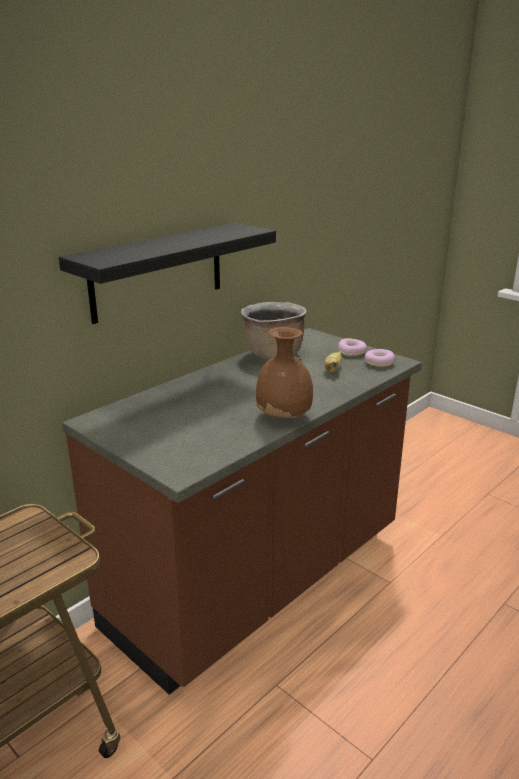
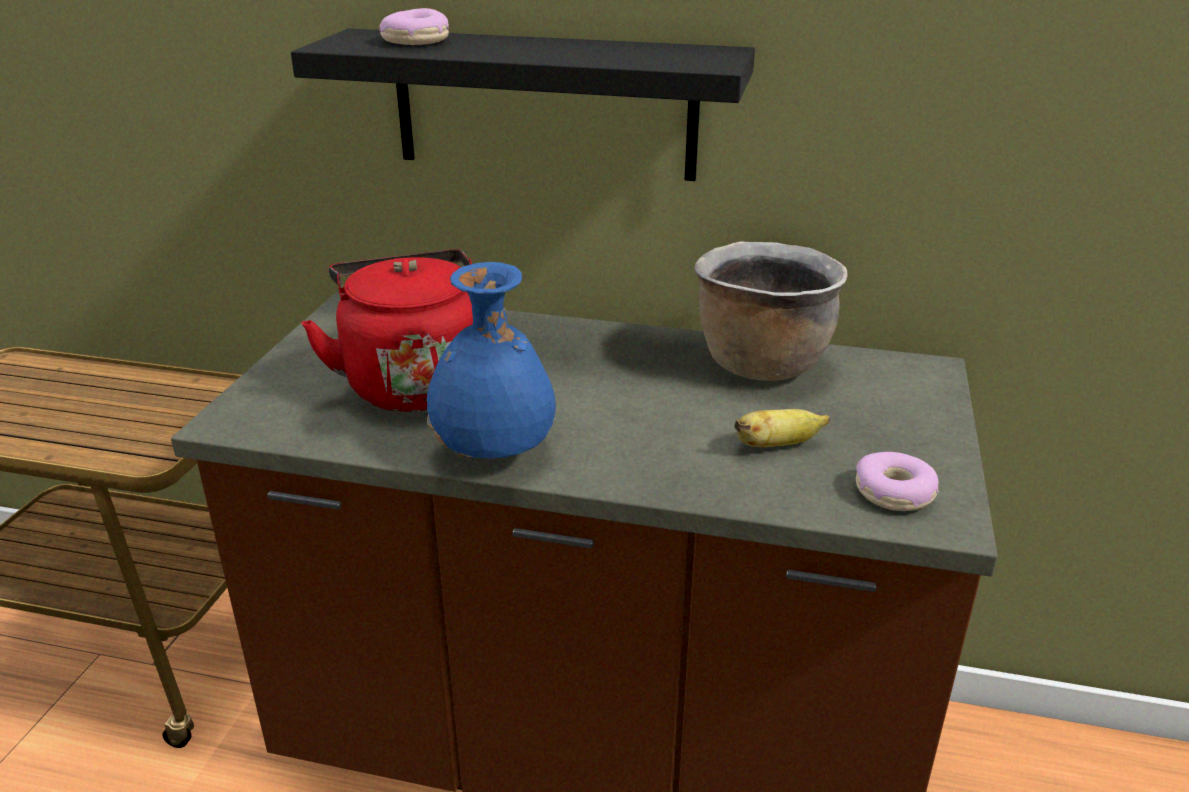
camera: 60 degrees right, 5 degrees up
(200, 421) = (413, 382): none -> red kettle
(284, 417) = (494, 453): brown vase -> blue vase
(351, 352) = (904, 442): donut -> donut (416, 41)

